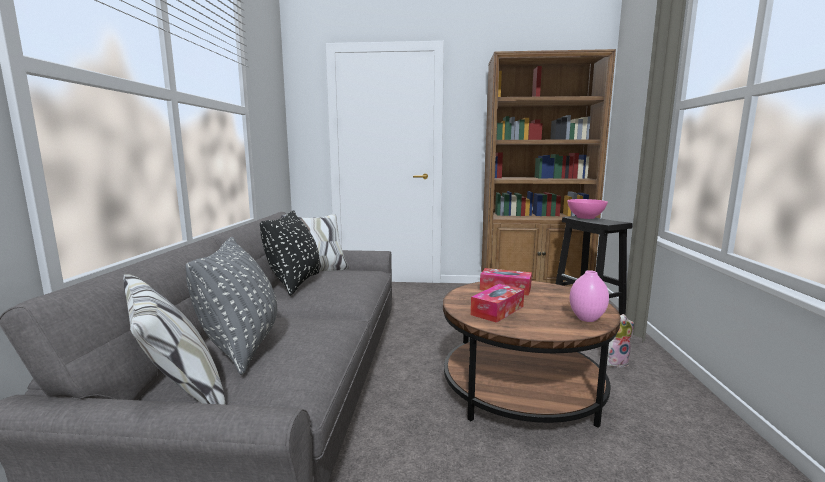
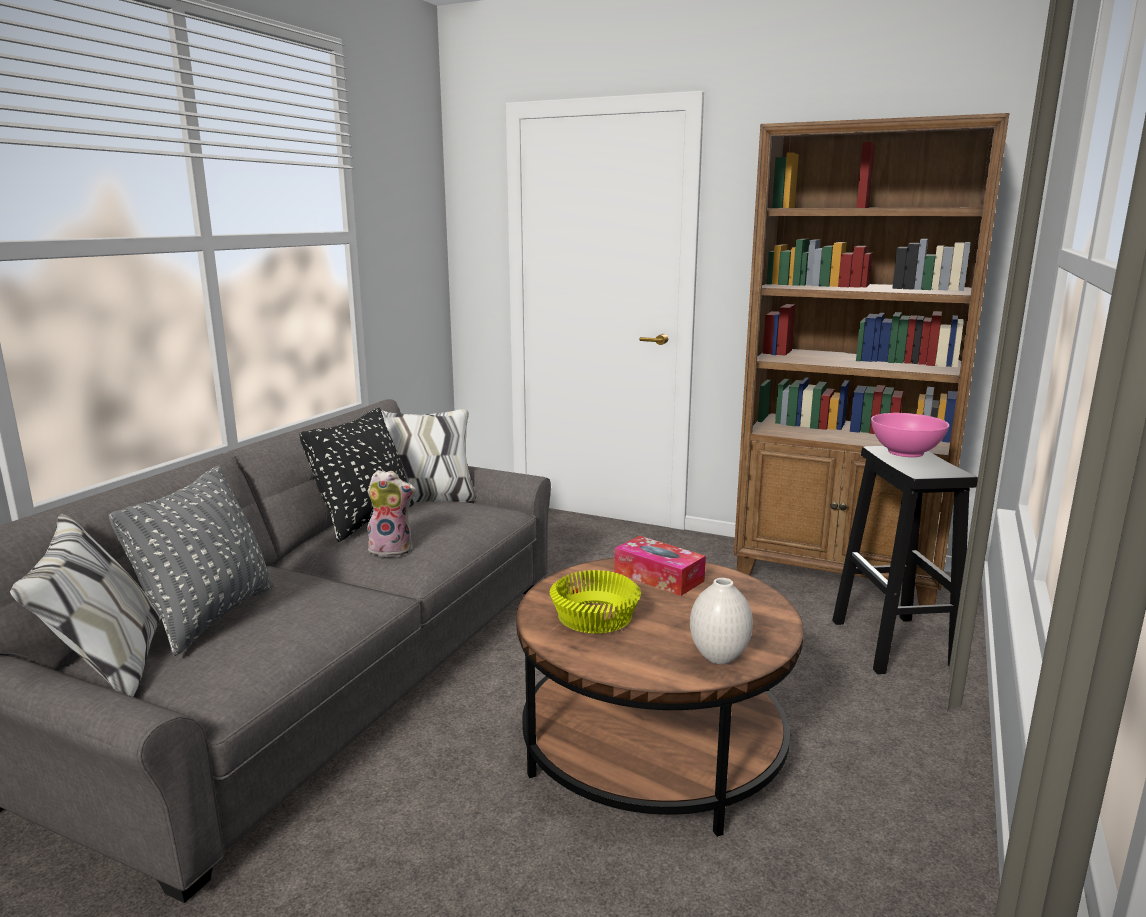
camera: 20 degrees right, 5 degrees up
(497, 310) = (594, 616): tissue box -> yellow bowl
(586, 319) = (718, 657): pink vase -> white vase
(615, 361) = (864, 734): plush toy -> plush toy (392, 549)

